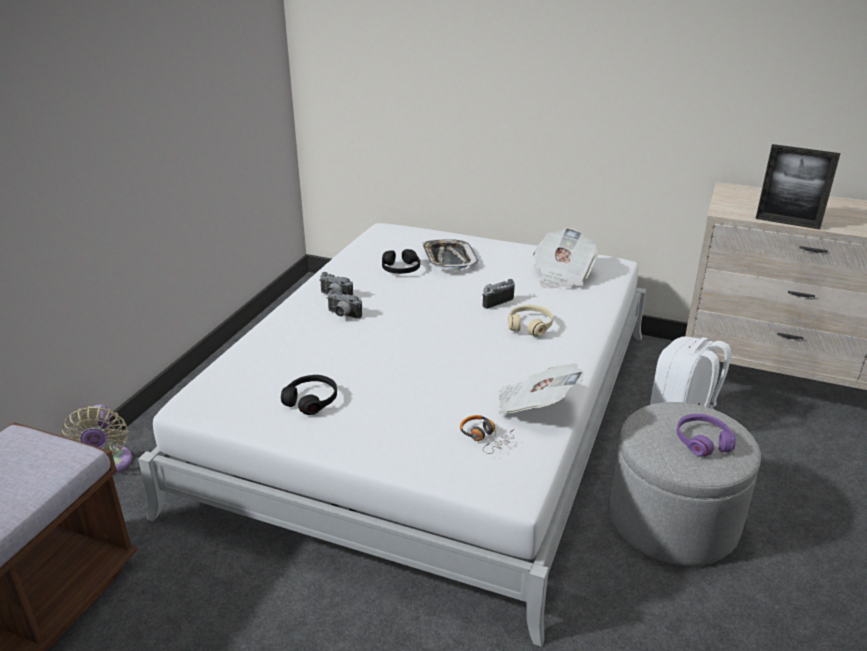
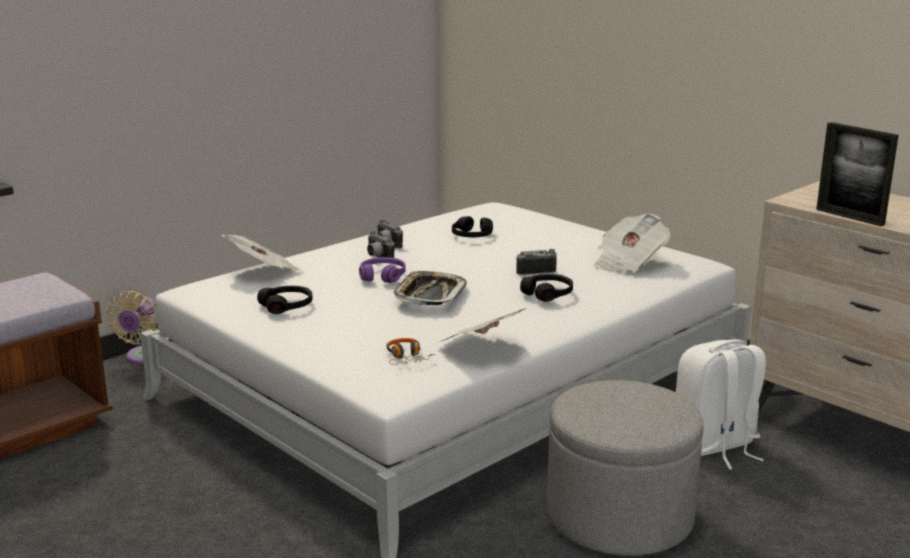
camera: 25 degrees right, 10 degrees down
(246, 359) = (264, 272): none -> newspaper
(449, 259) = (528, 235): tray -> tray (429, 295)
(530, 326) = (548, 294): beige headphones -> black headphones
(702, 441) = (634, 413): purple headphones -> purple headphones (382, 276)

